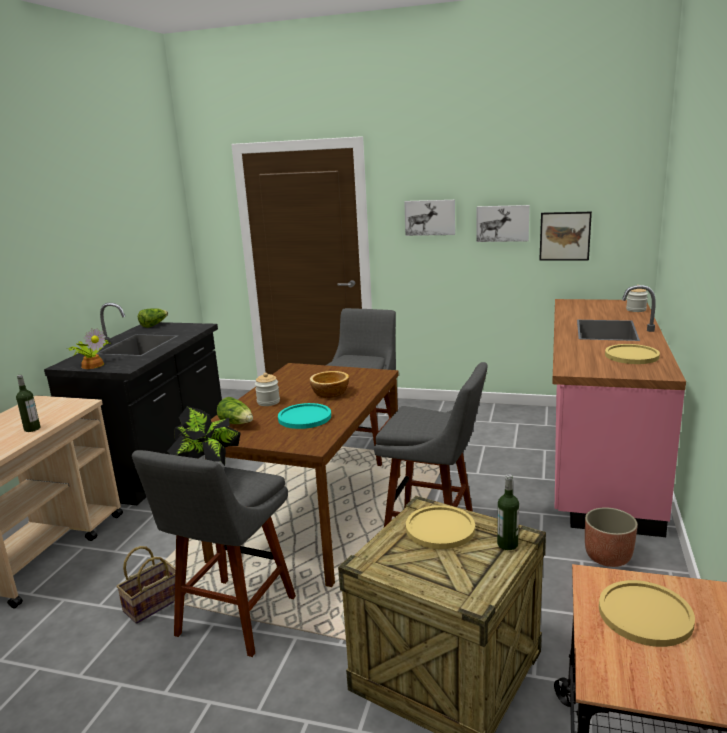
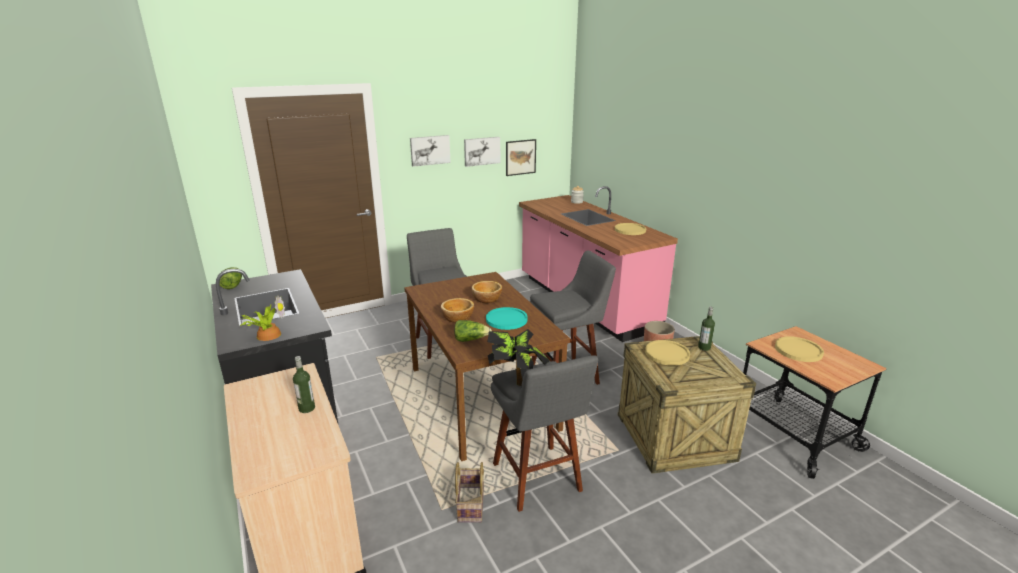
camera: 45 degrees left, 5 degrees up
(268, 402) = (457, 318): jar -> bowl

